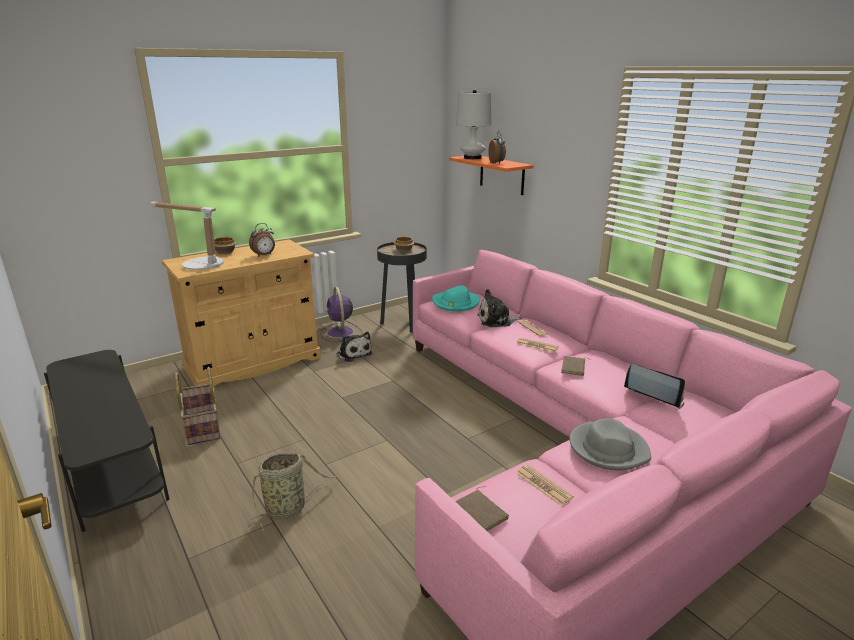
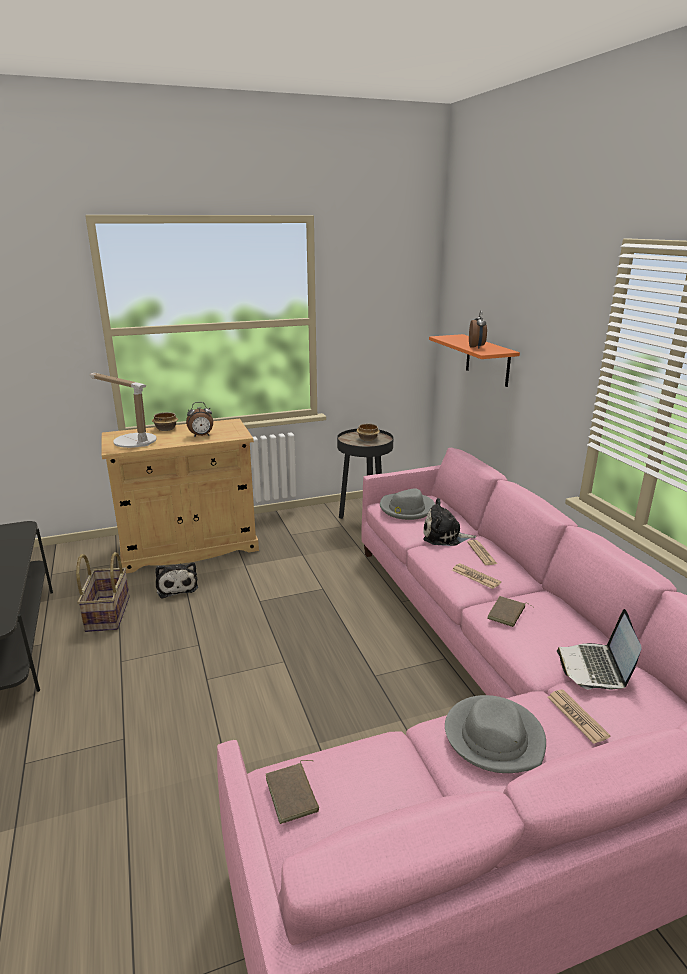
camera: 15 degrees right, 0 degrees up
(288, 508) = (146, 725): basket -> none
(340, 333) = (292, 523): purple fan -> none
(353, 353) = (295, 550): plush toy -> plush toy (177, 586)
(455, 303) = (406, 509): turquoise hat -> grey hat
(472, 158) = (454, 338): white table lamp -> none
(543, 485) = (386, 773): newspaper -> newspaper (577, 716)
(653, 394) = (595, 668): laptop -> laptop turned 135 degrees counterclockwise

